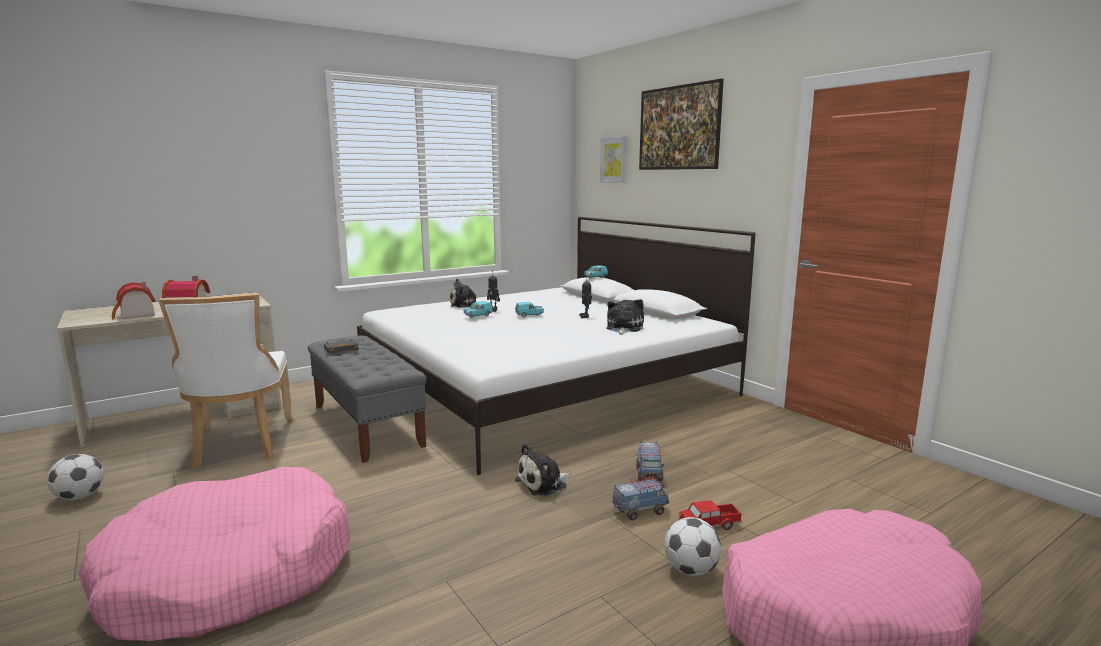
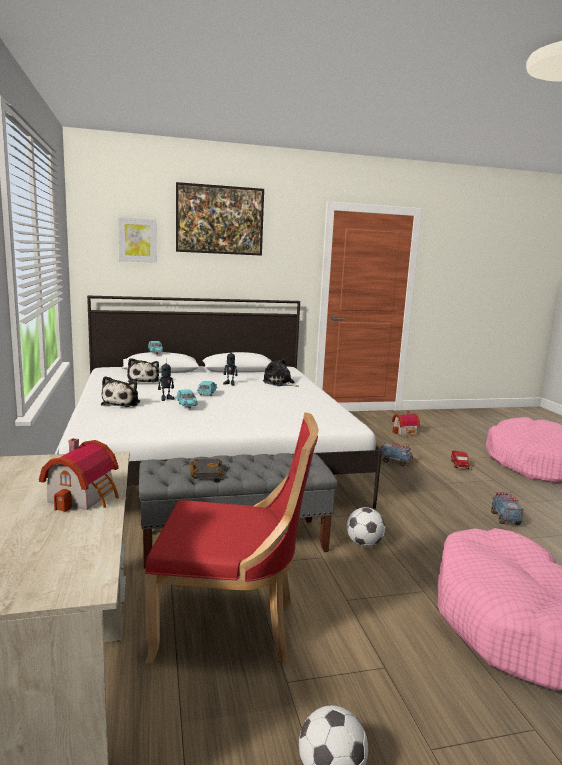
camera: 70 degrees left, 0 degrees up
(135, 315) = (82, 535): toy house -> toy house (406, 433)
(241, 445) = (231, 626): white chair -> red chair
(544, 483) = (398, 491): plush toy -> plush toy (143, 380)
(640, 511) = (441, 474): toy truck -> toy truck (505, 518)
(691, 570) = (501, 478): football -> football (364, 543)

